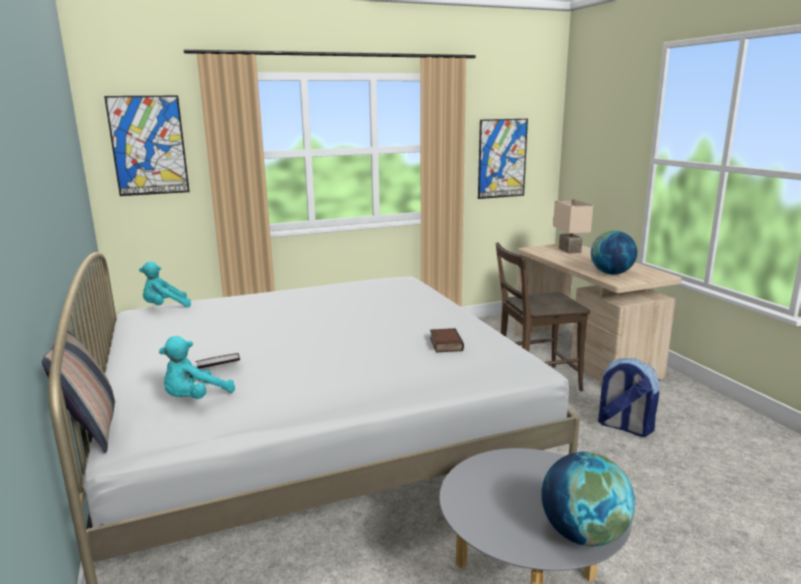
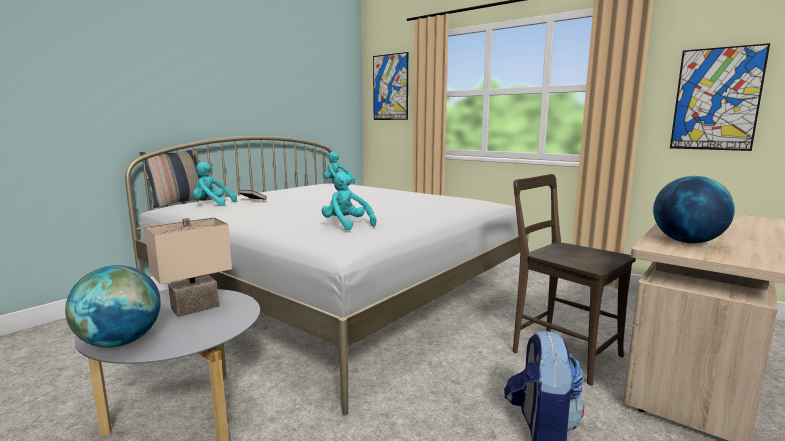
camera: 60 degrees right, 5 degrees down
(444, 344) = (346, 225): book -> turquoise plush toy
(571, 250) = (738, 221): beige table lamp -> beige table lamp (195, 308)

